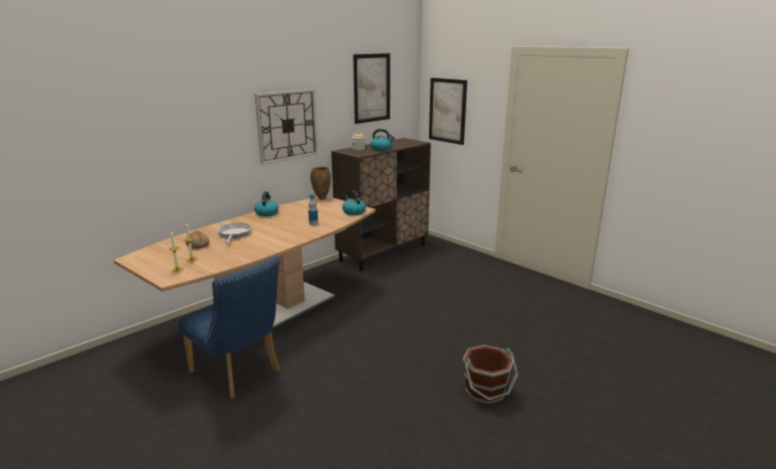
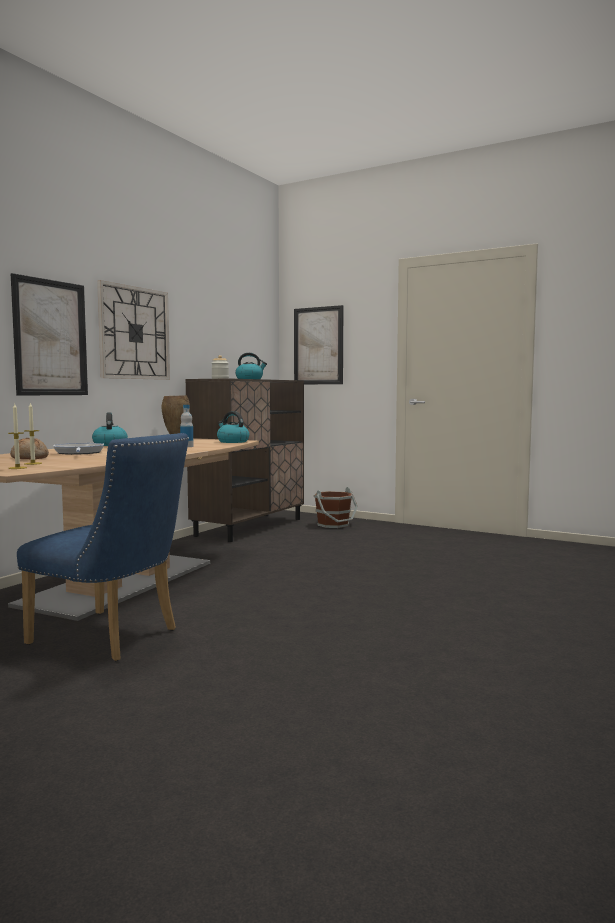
camera: 15 degrees left, 15 degrees down
(372, 88) = (229, 310): picture -> picture (50, 338)
(486, 391) = (480, 618): brown bucket -> brown bucket (334, 524)

